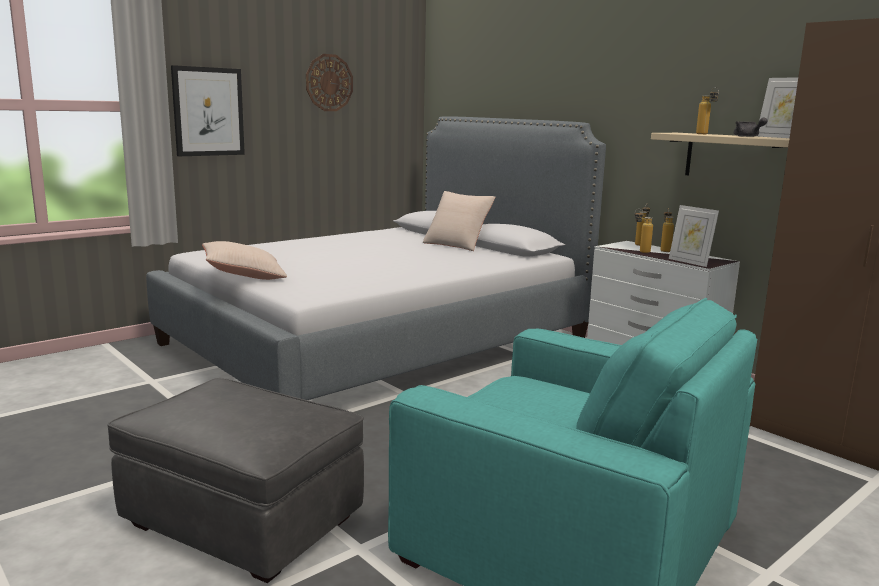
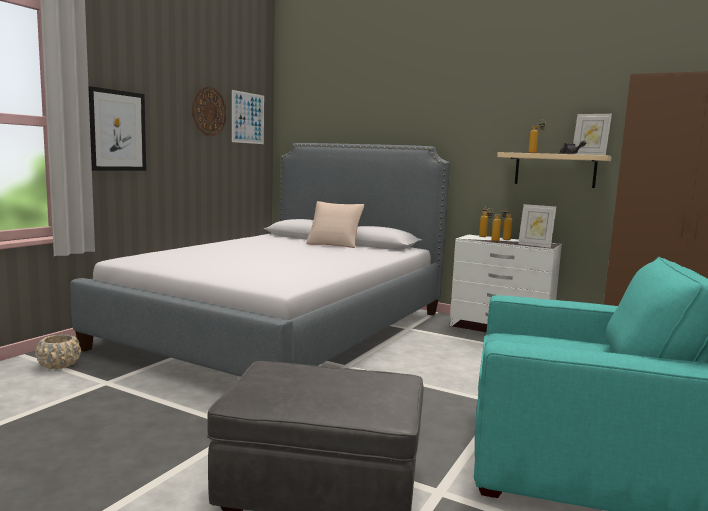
camera: 20 degrees left, 5 degrees down
(127, 358) = (59, 365): none -> beige planter
(244, 275) = (200, 274): beige pillow -> none
(385, 87) = (248, 118): none -> picture

